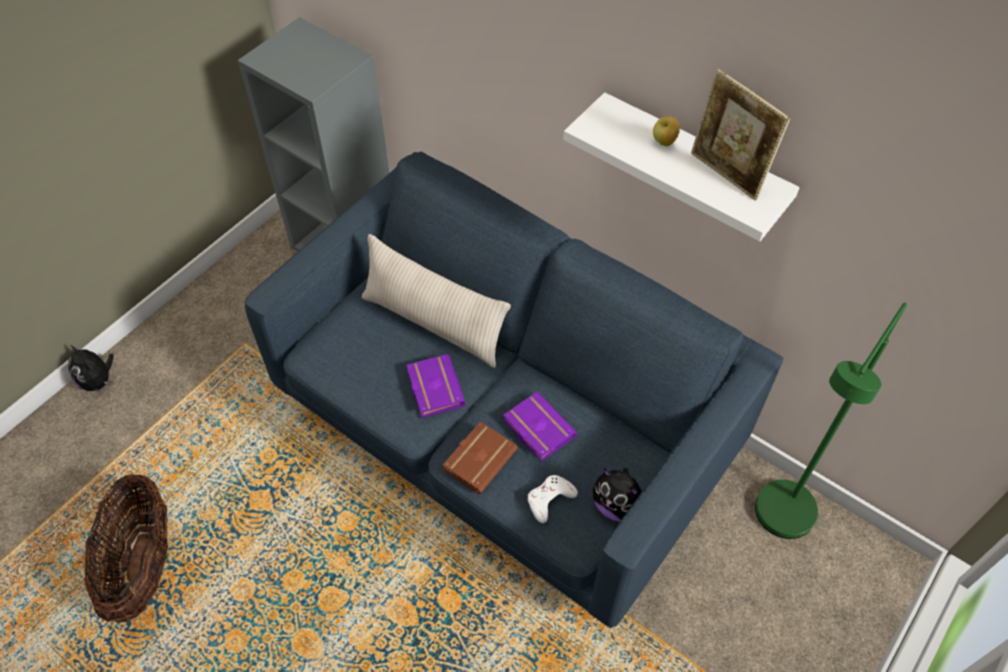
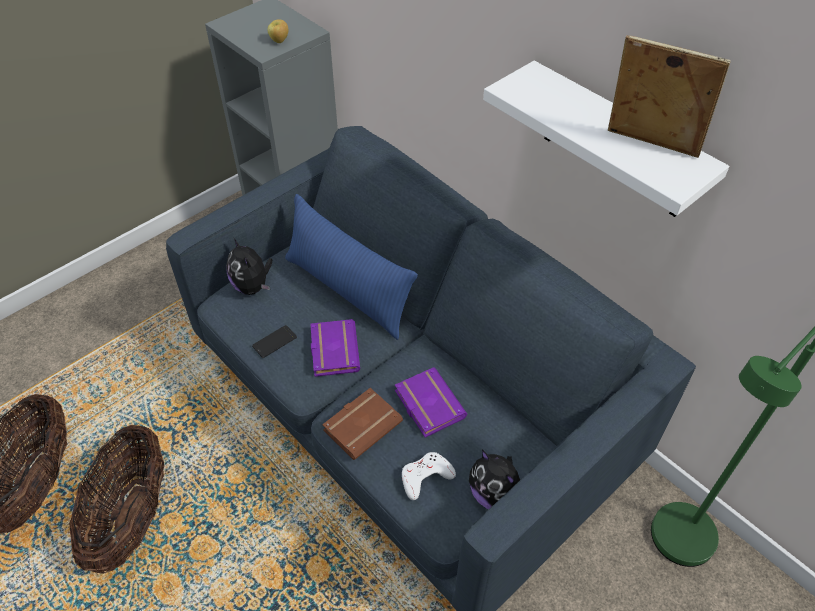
camera: 10 degrees right, 5 degrees down
(99, 381) = (47, 311): plush toy -> plush toy (253, 286)
(252, 581) = (132, 517): none -> basket
(373, 388) = (274, 342): none -> phone
(433, 323) = (348, 290): beige pillow -> blue pillow
(664, 142) = (587, 109): apple -> apple (279, 41)
(727, 175) = (649, 145): picture frame -> picture frame turned 150 degrees clockwise

